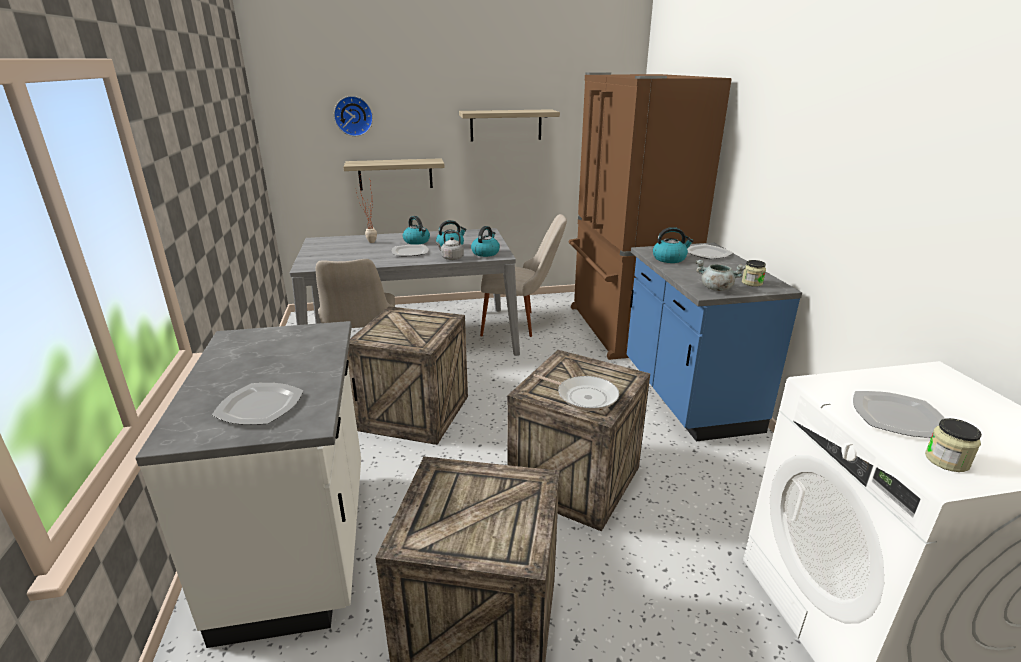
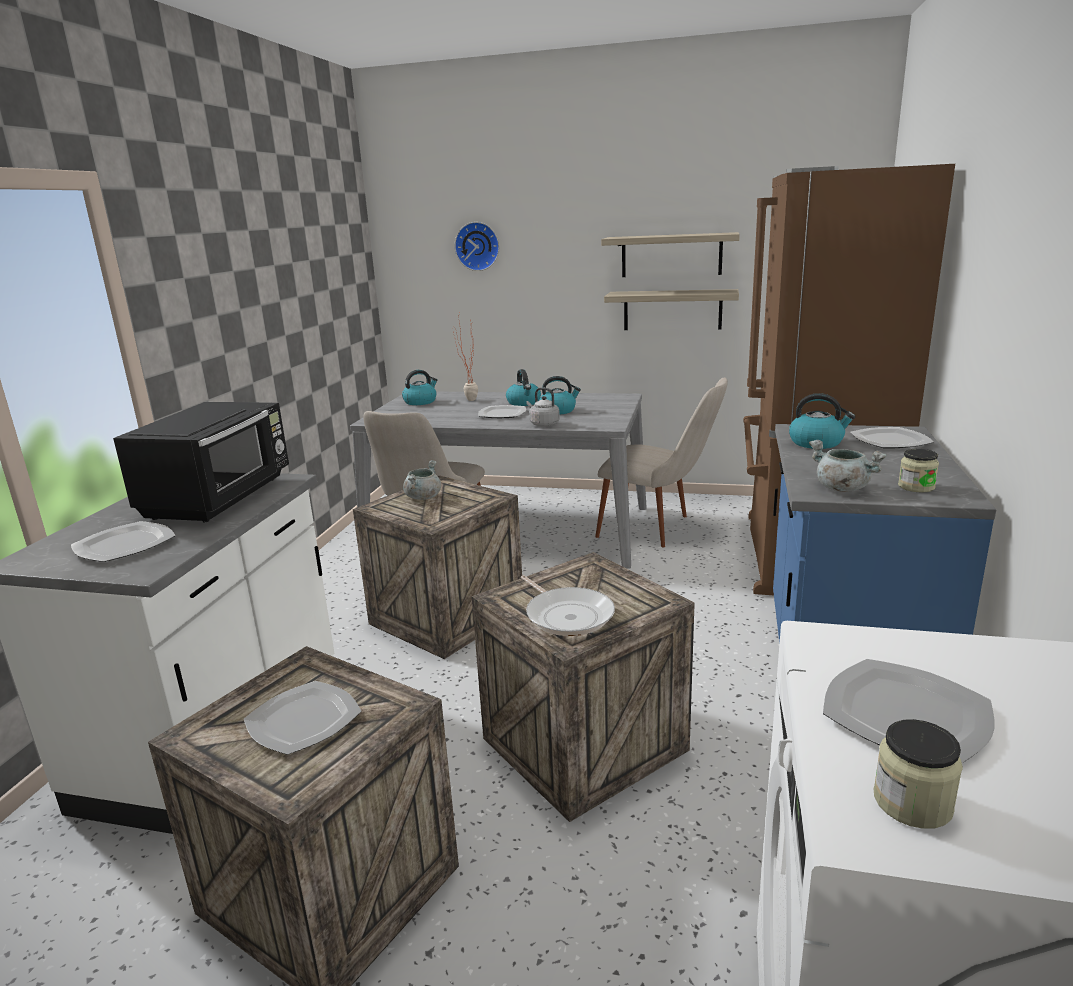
camera: 25 degrees right, 5 degrees down
(292, 351) = (220, 497): none -> black microwave
(394, 325) = (423, 497): none -> grey cooking pot
(395, 174) = (525, 319): shelf -> shelf (672, 310)
(481, 509) = (305, 720): none -> plate
(485, 253) = (593, 421): kettle -> kettle (420, 402)

